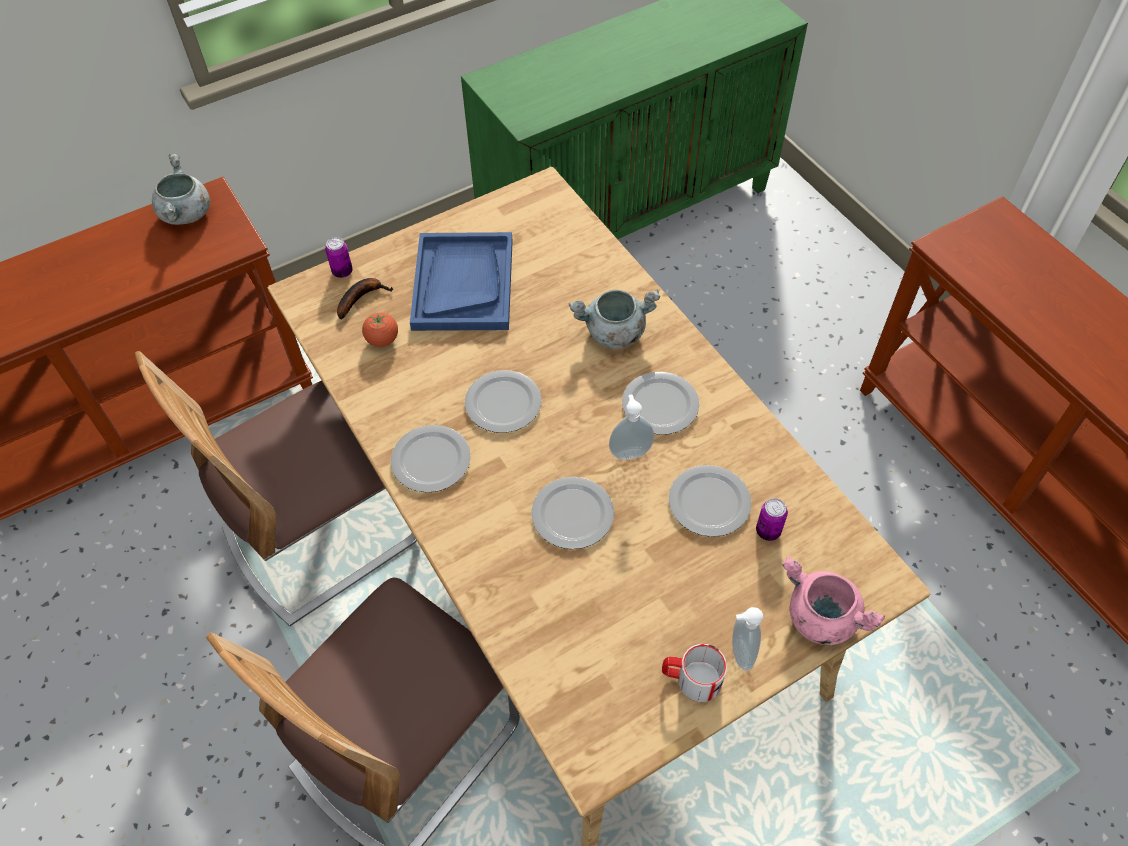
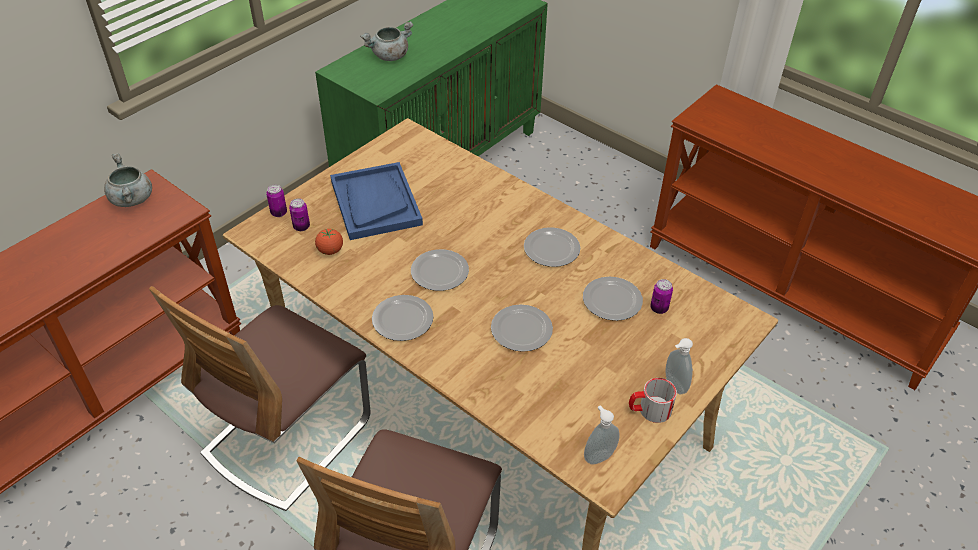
camera: 20 degrees left, 10 degrees down
(361, 298) = (301, 227): banana -> can
(614, 333) = (499, 212): grey cooking pot -> grey cooking pot (389, 56)
(630, 452) = (544, 282): soap dispenser -> soap dispenser (598, 455)
(819, 617) = (716, 351): pink cooking pot -> none

